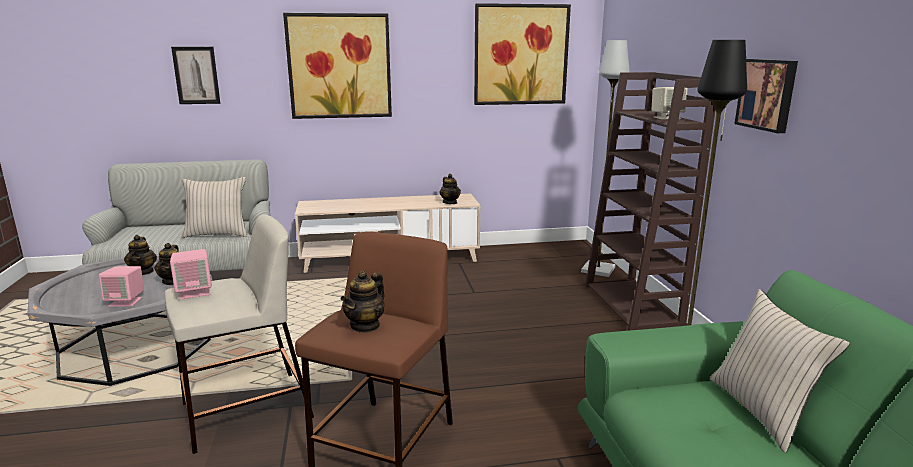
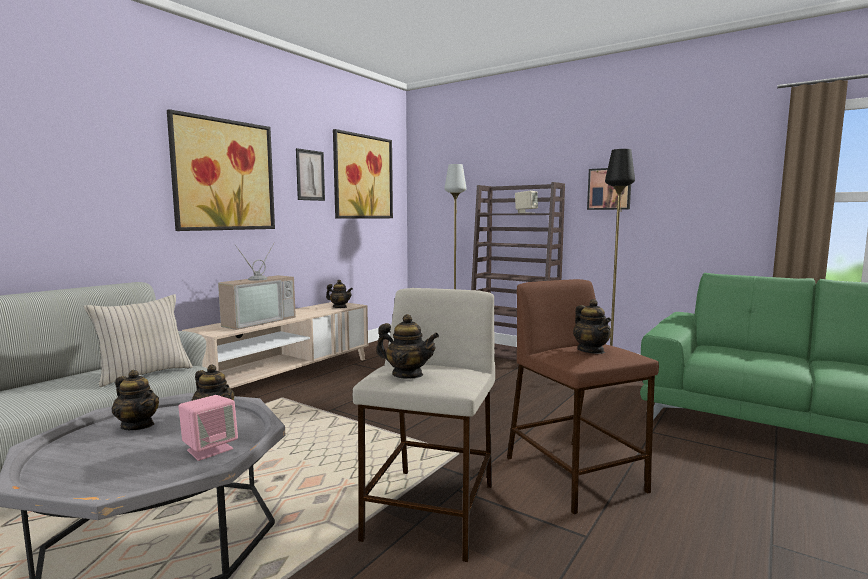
camera: 45 degrees left, 10 degrees down
(195, 292) = (407, 375): pink speaker -> teapot
(196, 75) = (48, 173): picture -> picture (310, 175)
(356, 204) = (257, 321): none -> television
(762, 411) = (743, 347): beige pillow -> none

